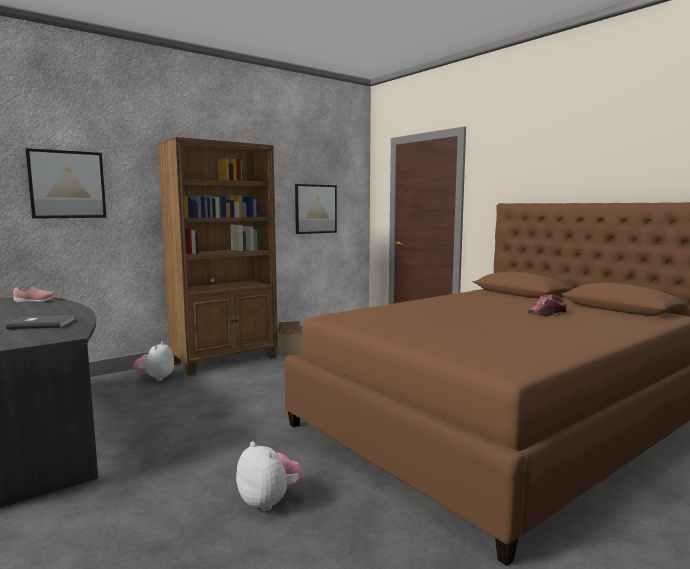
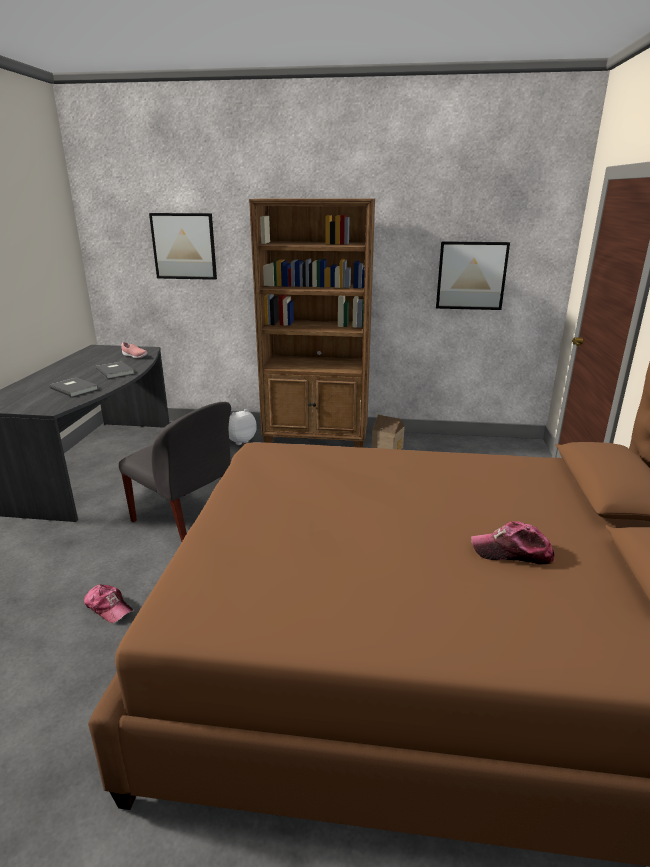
camera: 45 degrees right, 15 degrees up
(50, 310) = (116, 371): none -> grey book
(219, 433) = (186, 521): none -> grey chair
(269, 501) = (108, 607): plush toy -> cap

